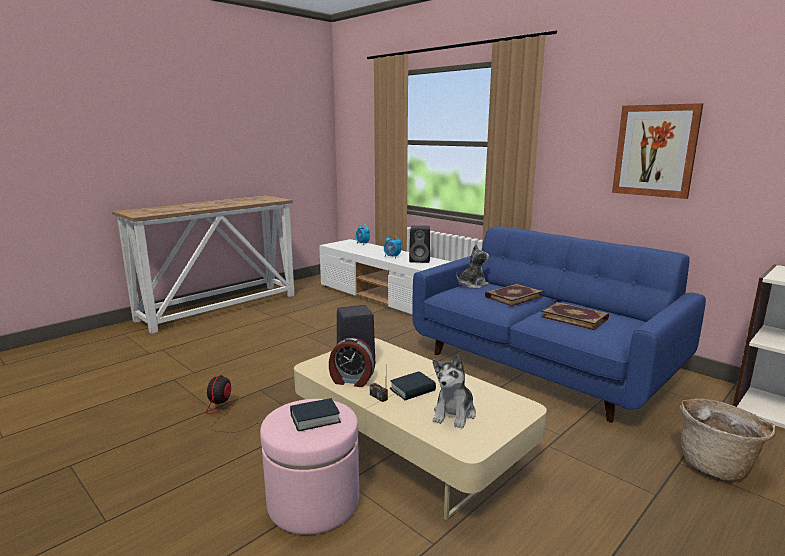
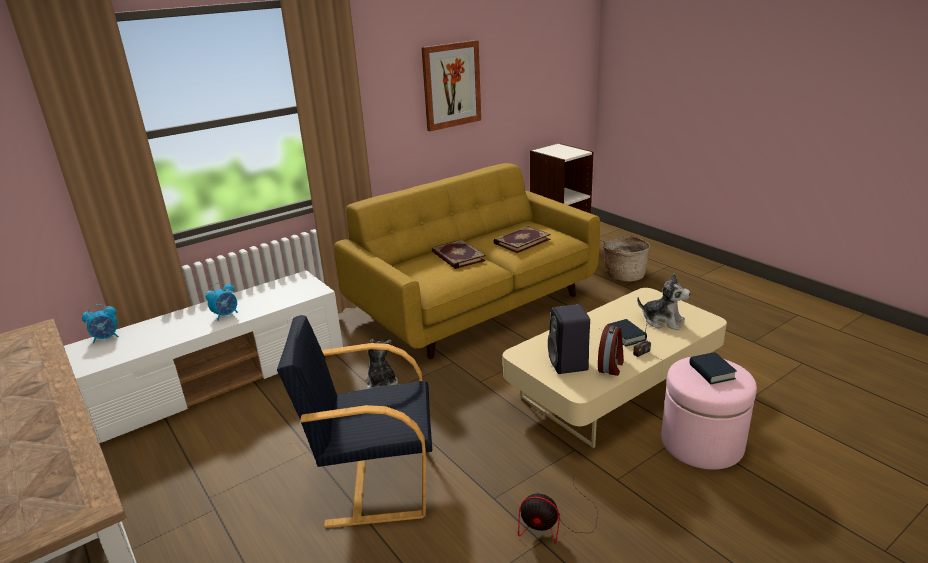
camera: 80 degrees left, 10 degrees up
(287, 350) = (374, 480): none -> black armchair
(420, 260) = (263, 295): black speaker -> none
(472, 285) = (406, 272): plush toy -> plush toy (381, 383)
(542, 365) = (474, 304): blue sofa -> yellow sofa

